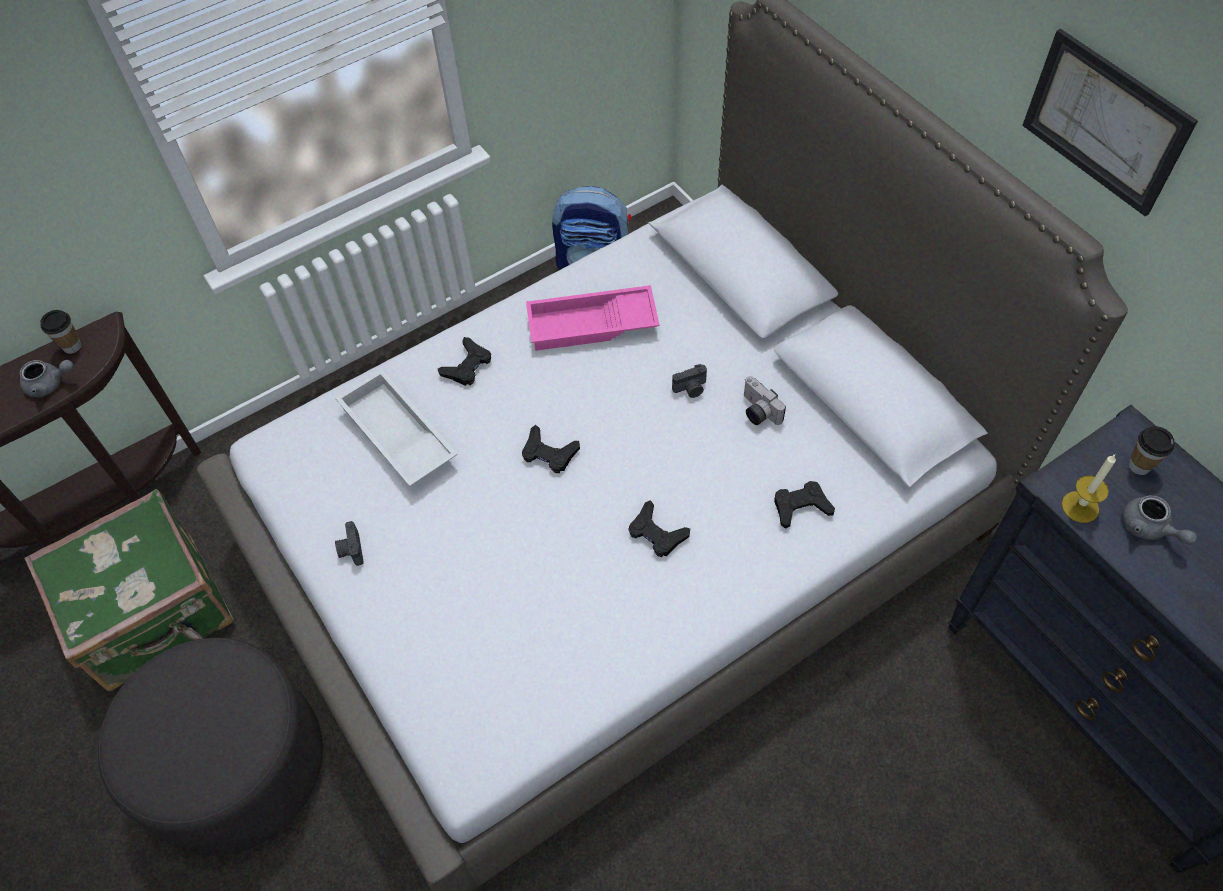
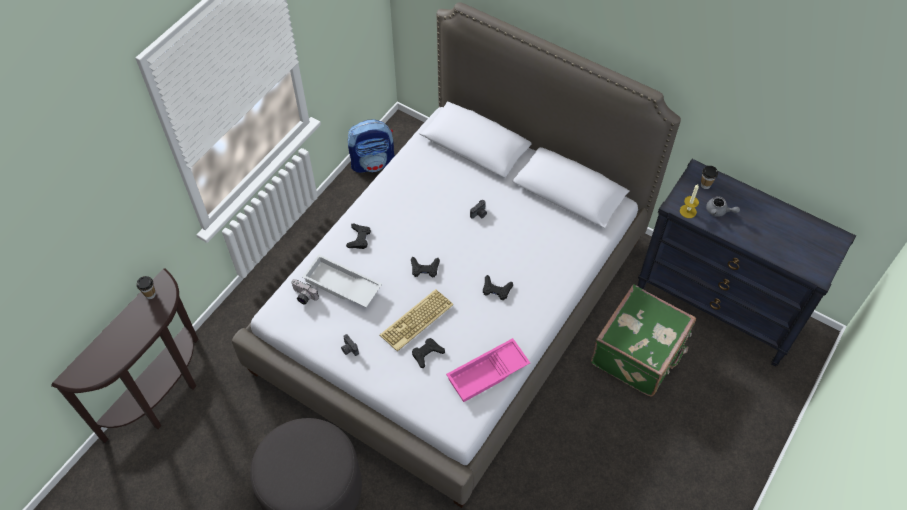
camera: 25 degrees left, 0 degrees up
(50, 384) = (151, 318): grey teapot -> none
(155, 614) = (222, 433): green suitcase -> green suitcase (639, 354)
(489, 542) = (417, 321): none -> keyboard
(591, 326) = (413, 197): pink tray -> pink tray (488, 374)
(757, 412) = (517, 215): camera -> camera (303, 296)
(801, 507) = (558, 254): black game controller -> black game controller (427, 354)
(1105, 122) = (648, 41): picture -> none

